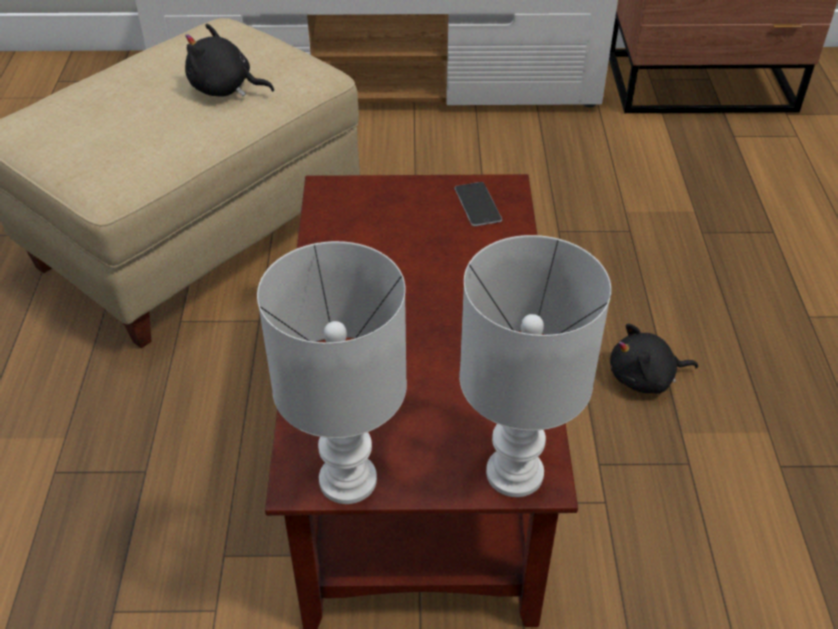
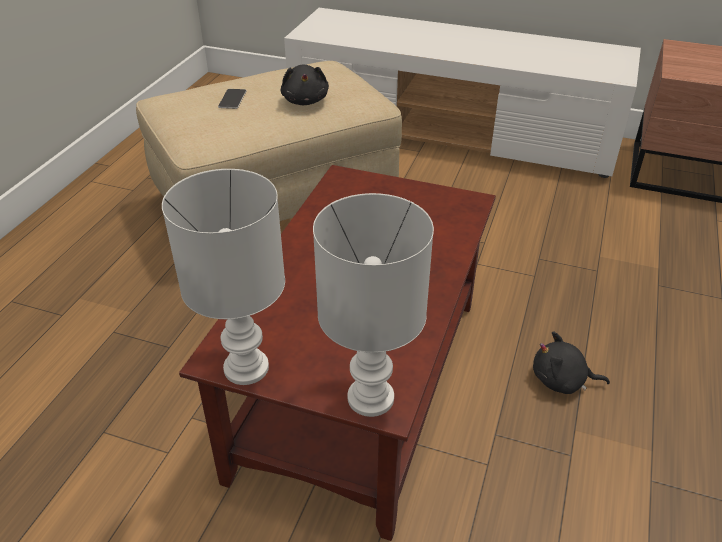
camera: 20 degrees right, 5 degrees down
(225, 89) = (305, 100): black plush toy -> black plush toy turned 135 degrees counterclockwise
(477, 204) = (445, 207): phone -> phone (232, 99)

